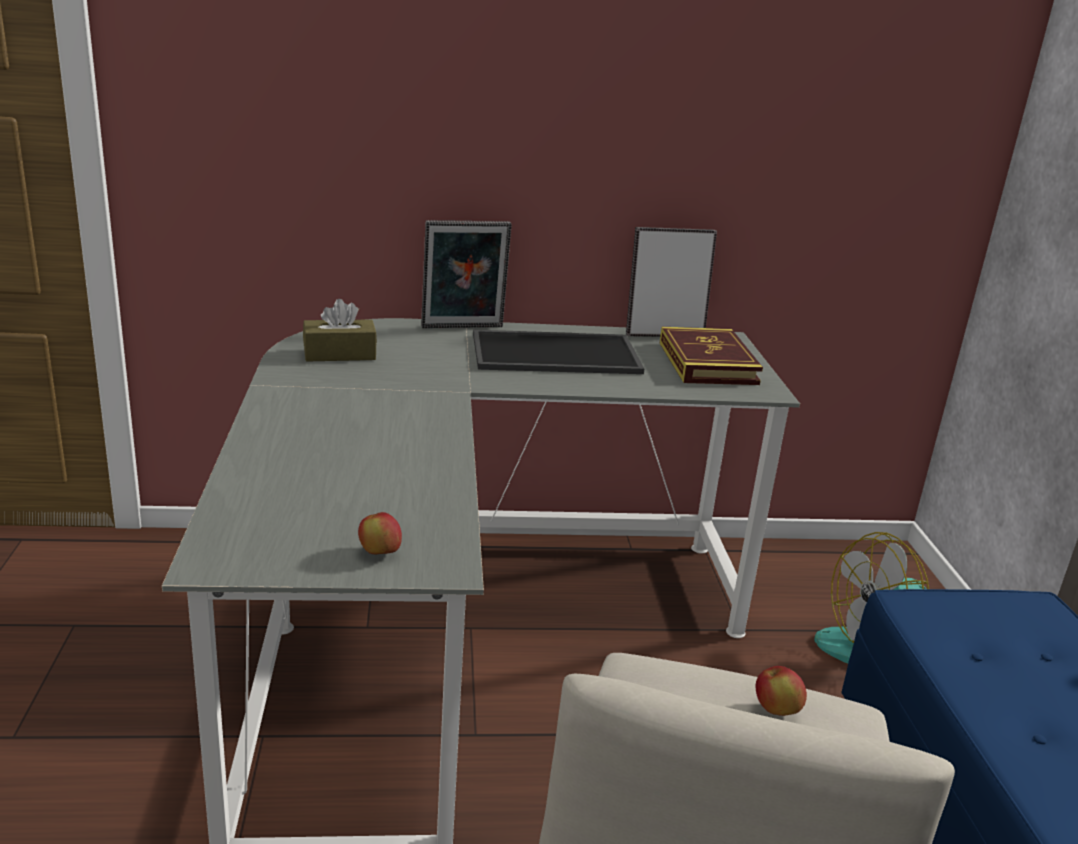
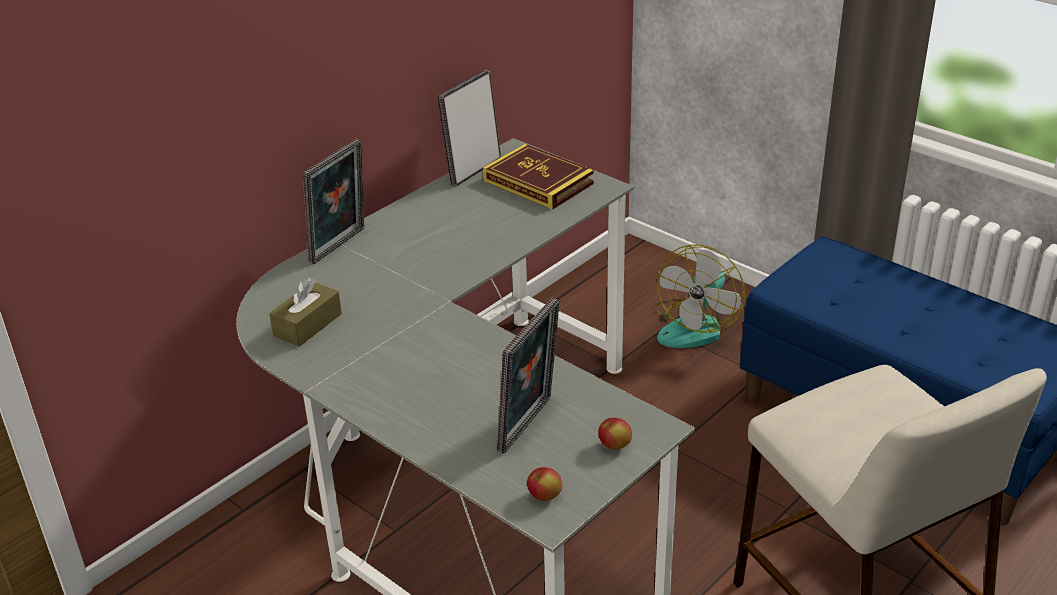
camera: 40 degrees left, 10 degrees up
(345, 495) = (529, 426): none -> picture frame
(557, 353) = (440, 230): tray -> none
(776, 710) = (862, 395): apple -> apple (544, 496)

